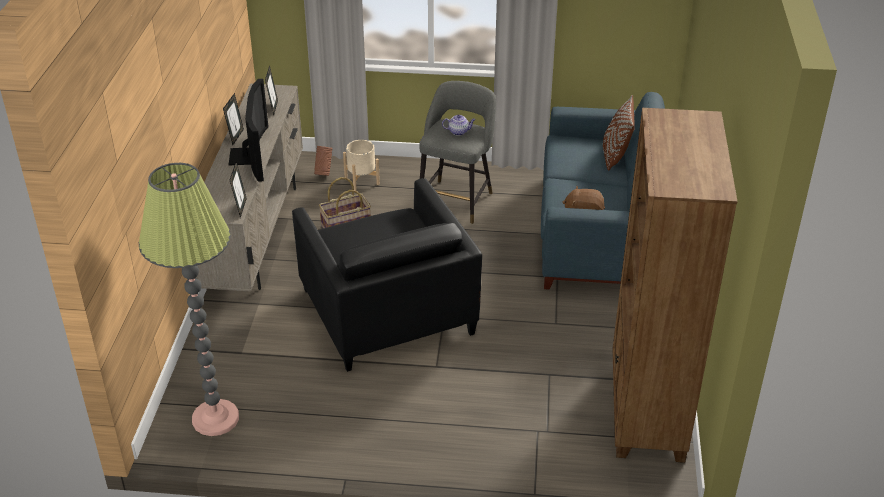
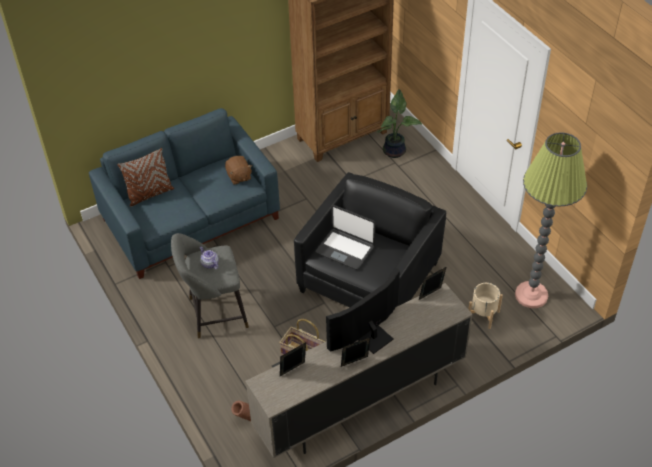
camera: 125 degrees left, 10 degrees up
(362, 180) = (236, 387): beige planter -> beige planter (483, 315)
(390, 228) = (345, 249): none -> laptop
(570, 445) = (395, 150): none -> potted plant

